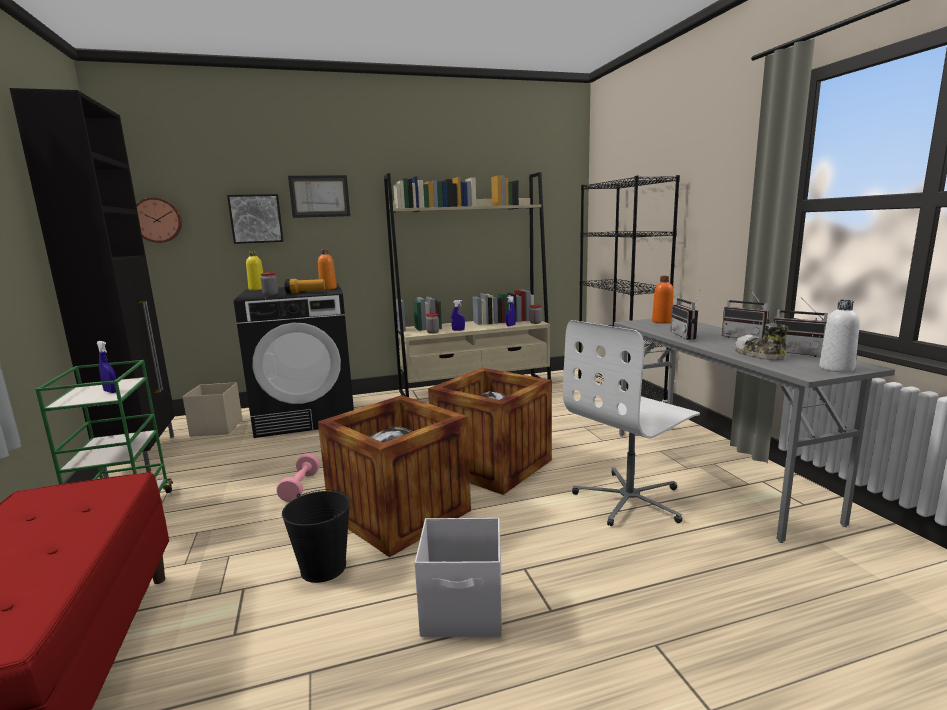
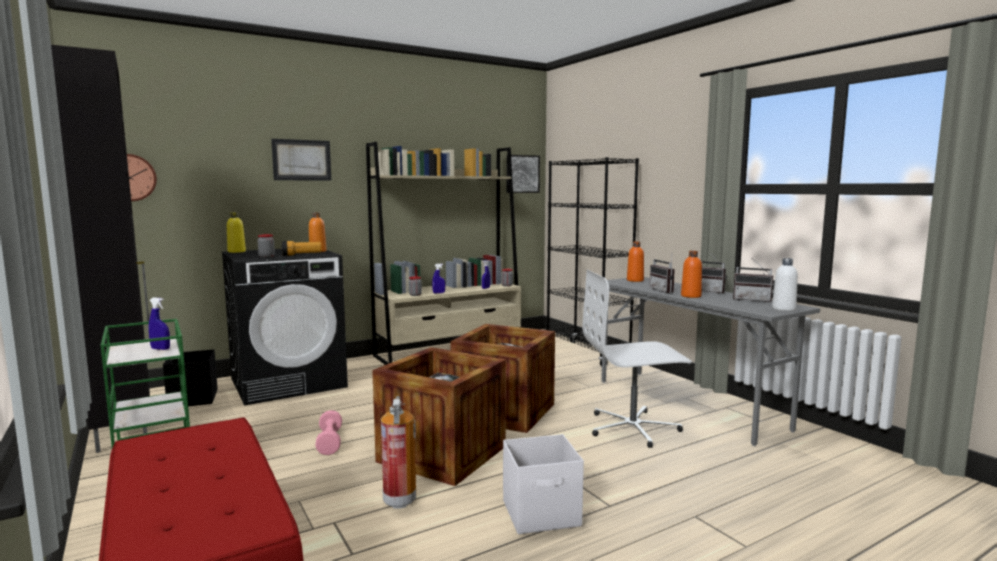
camera: 15 degrees left, 5 degrees down
(216, 428) = (192, 399): beige storage box -> black storage box
(256, 219) = (236, 180): picture -> picture (522, 174)
(323, 568) = (399, 500): black bucket -> fire extinguisher
(630, 500) = (633, 428): white office chair -> white office chair turned 45 degrees clockwise
(716, 345) = (691, 296): none -> orange bottle
(758, 355) = (726, 302): shoe -> none

